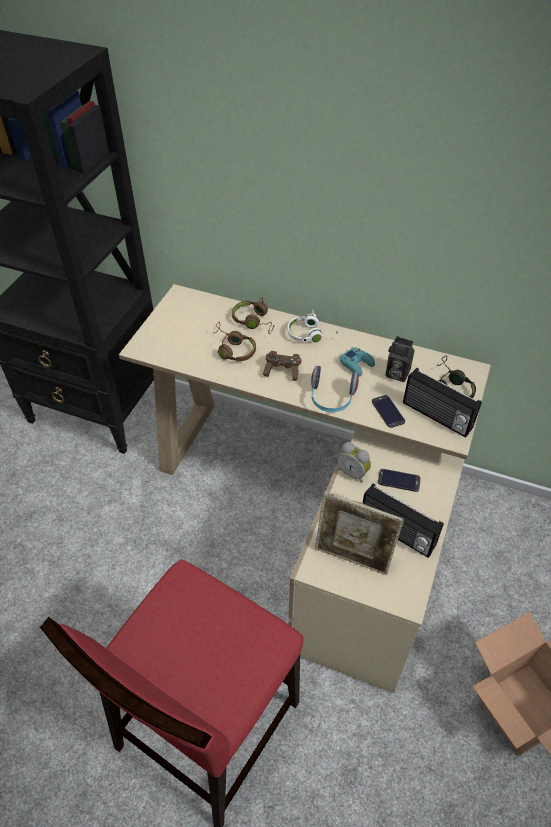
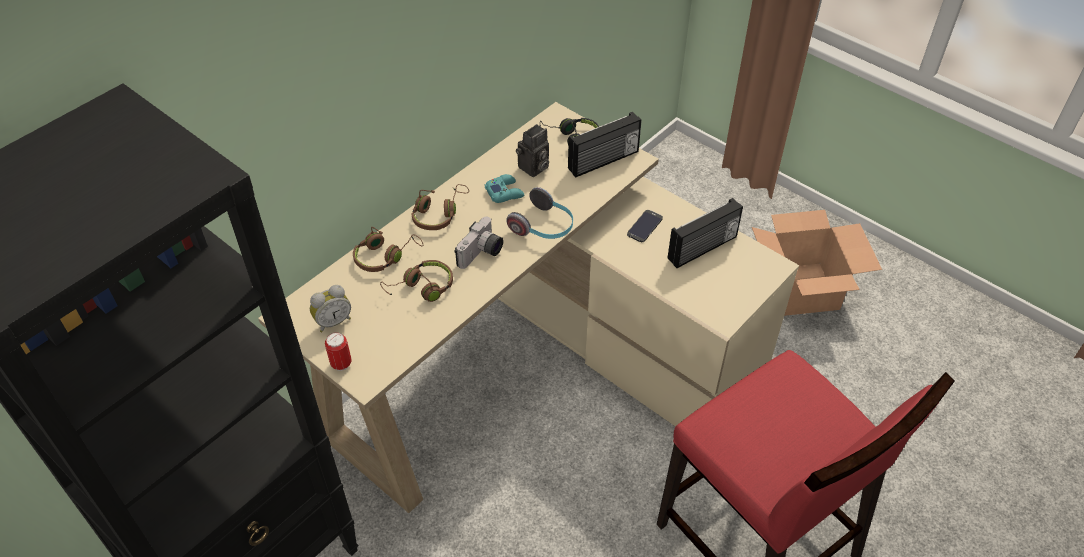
camera: 70 degrees left, 0 degrees up
(149, 332) = (341, 364): none -> can
(282, 371) = (482, 254): brown game controller -> camera
(311, 335) = (439, 214): white headphones -> brown headphones
(352, 558) = (720, 288): picture frame -> none
(353, 472) = (621, 255): alarm clock -> alarm clock (333, 321)
(388, 411) = (581, 191): phone -> none

